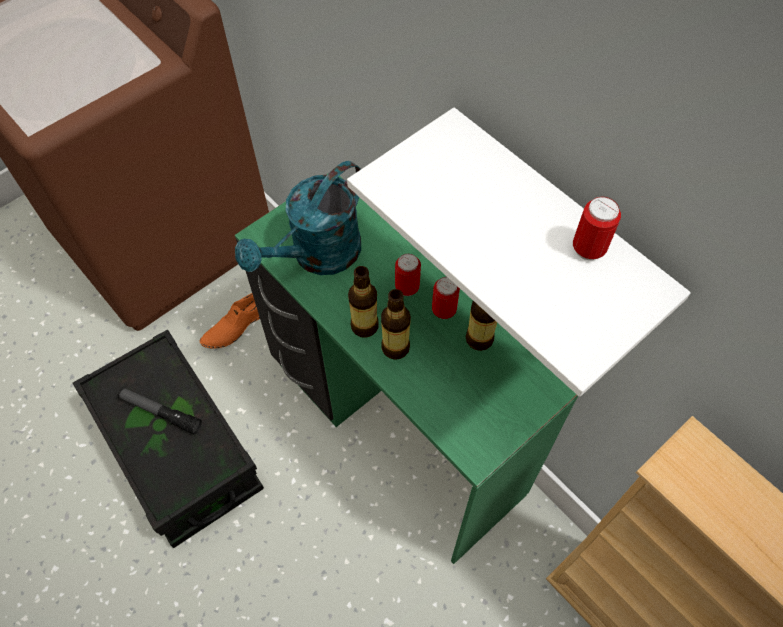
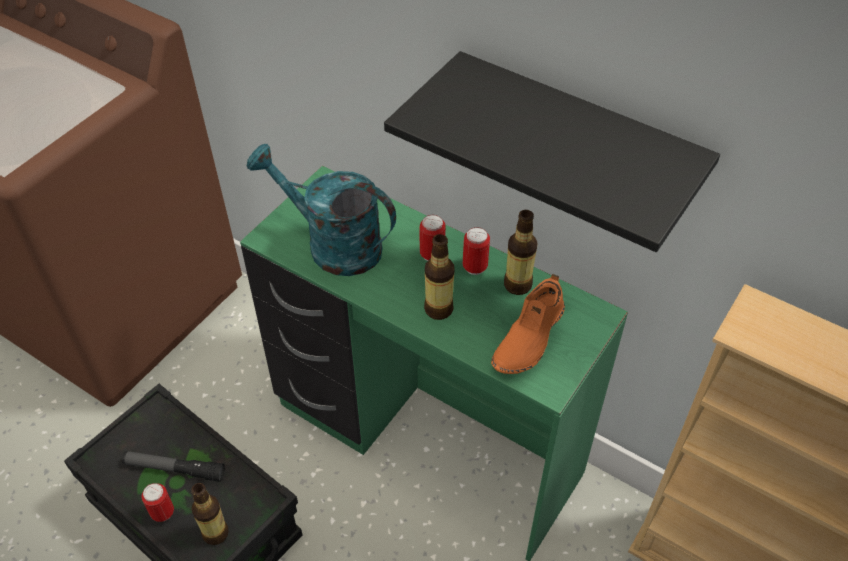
camera: 15 degrees left, 10 degrees down
(235, 326) = (222, 378): orange shoe -> orange shoe (528, 337)
(317, 256) = (332, 244): turquoise watering can -> turquoise watering can turned 90 degrees clockwise
(364, 326) = (401, 296): bottle -> bottle (215, 533)
(552, 229) = (575, 143): white shelf -> black shelf
(588, 249) = (621, 137): can -> can (163, 513)

